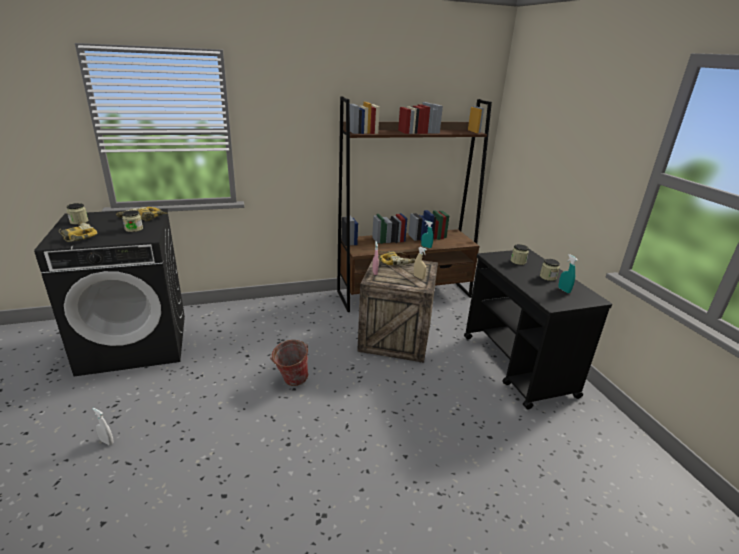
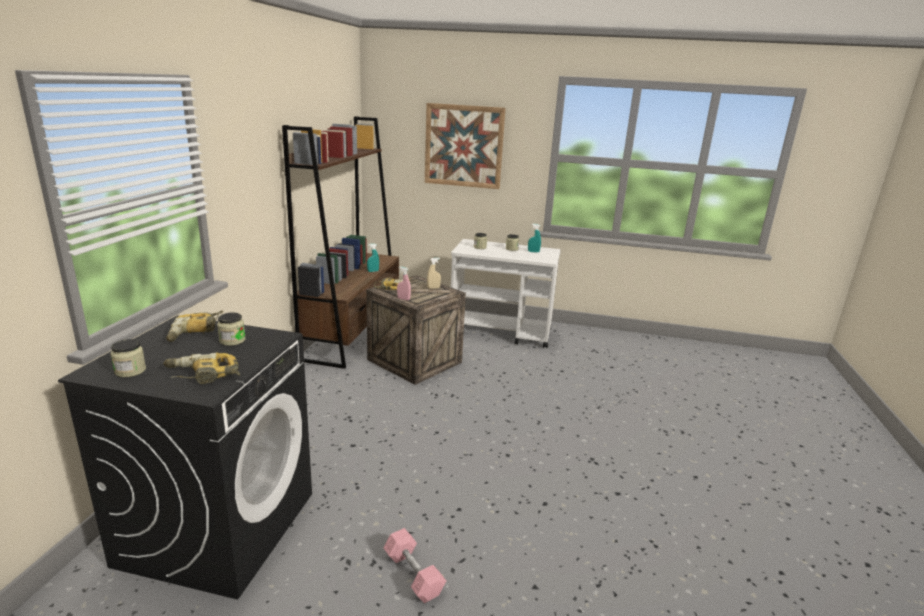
camera: 60 degrees left, 5 degrees down
(106, 441) = (413, 574): white spray bottle -> pink dumbbell
(290, 381) = (424, 431): bucket -> none
(517, 366) = (501, 332): black cart -> white cart
(567, 144) = (463, 146): none -> picture

